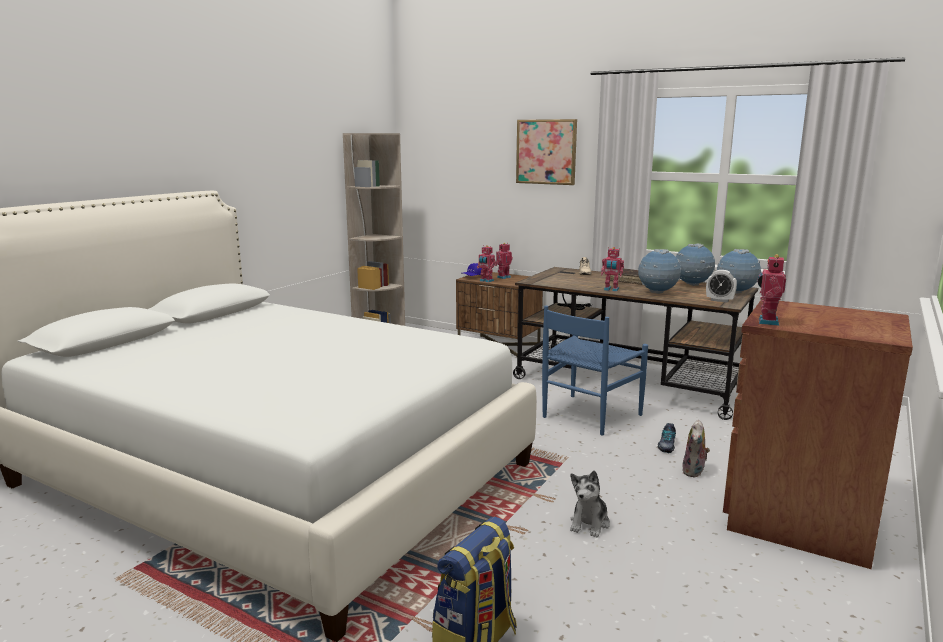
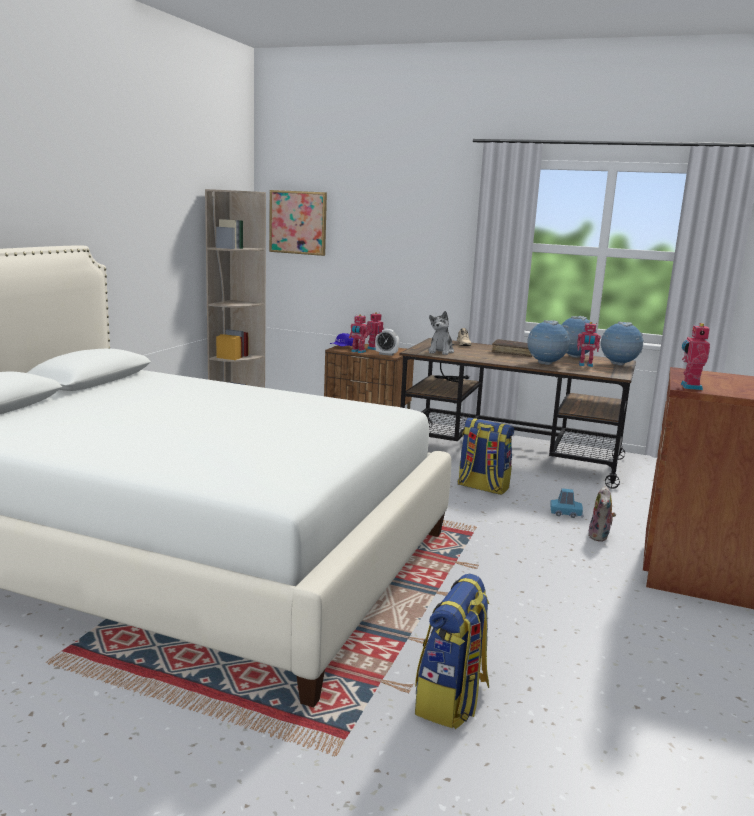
camera: 10 degrees left, 0 degrees up
(546, 152) = (421, 219): picture -> picture (298, 222)
(588, 416) = (482, 487): blue chair -> backpack
(589, 523) = (519, 586): plush toy -> plush toy (441, 351)
(611, 290) = (499, 361): toy robot -> toy robot (585, 365)
(666, 445) = (566, 513): shoe -> blue toy car
(719, 300) = (607, 371): alarm clock -> alarm clock (386, 354)

